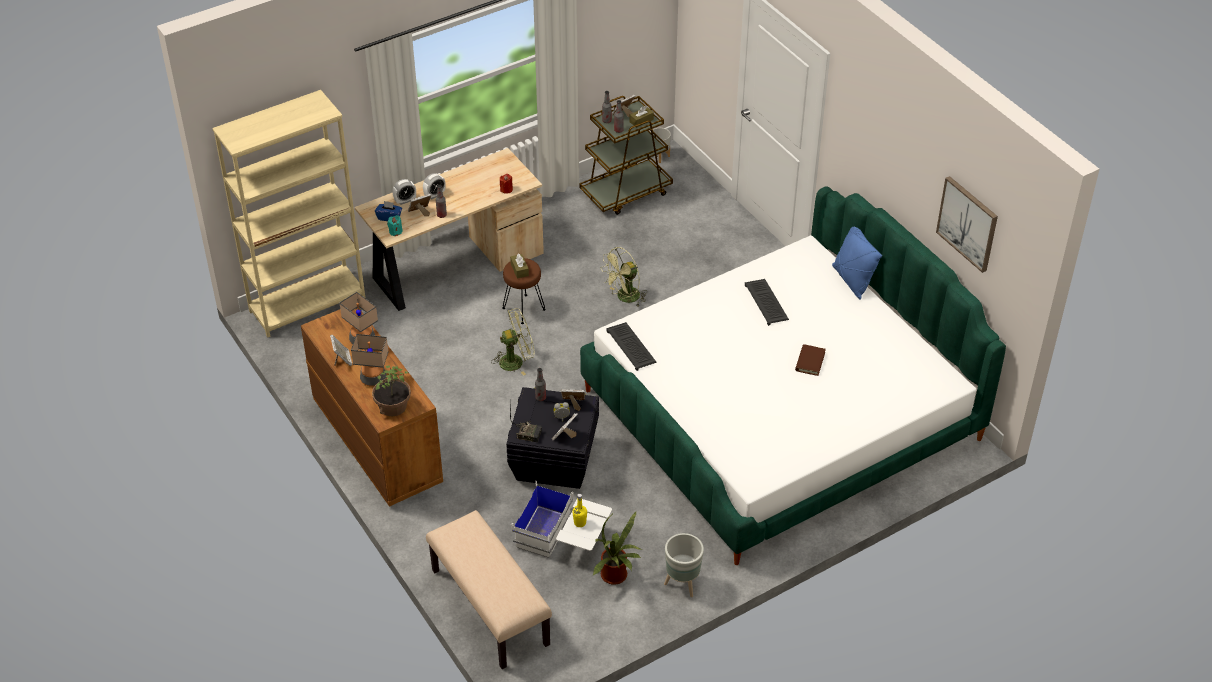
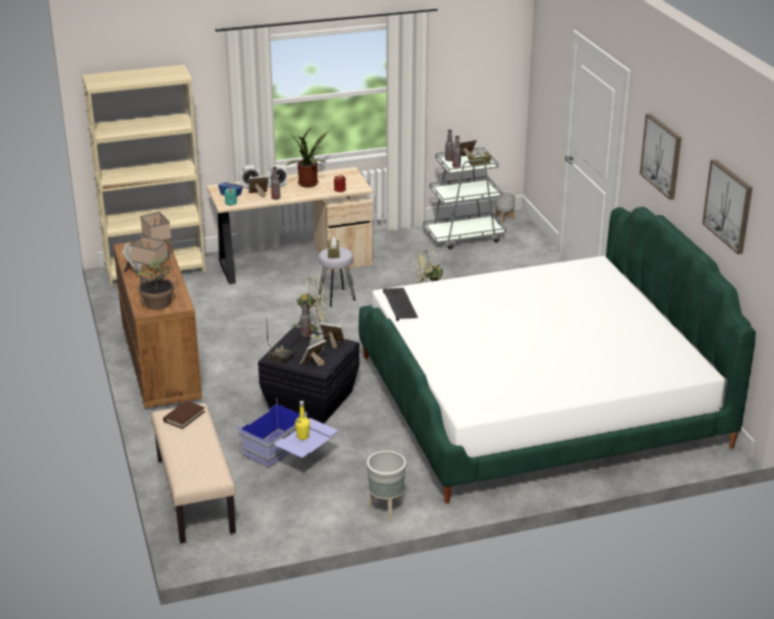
camera: 15 degrees right, 15 degrees down
(523, 309) = (336, 297): brown stool -> grey stool
(563, 539) = (289, 457): white storage box -> blue storage box
(616, 577) = (325, 493): potted plant -> potted plant (309, 184)
(626, 192) = (464, 236): brown cart -> grey cart
(767, 303) = (541, 293): keyboard -> none
(810, 361) = (564, 337): brown book -> brown book (184, 416)
(852, 280) = (630, 289): blue pillow -> none
(878, 150) = (662, 156): none -> picture

